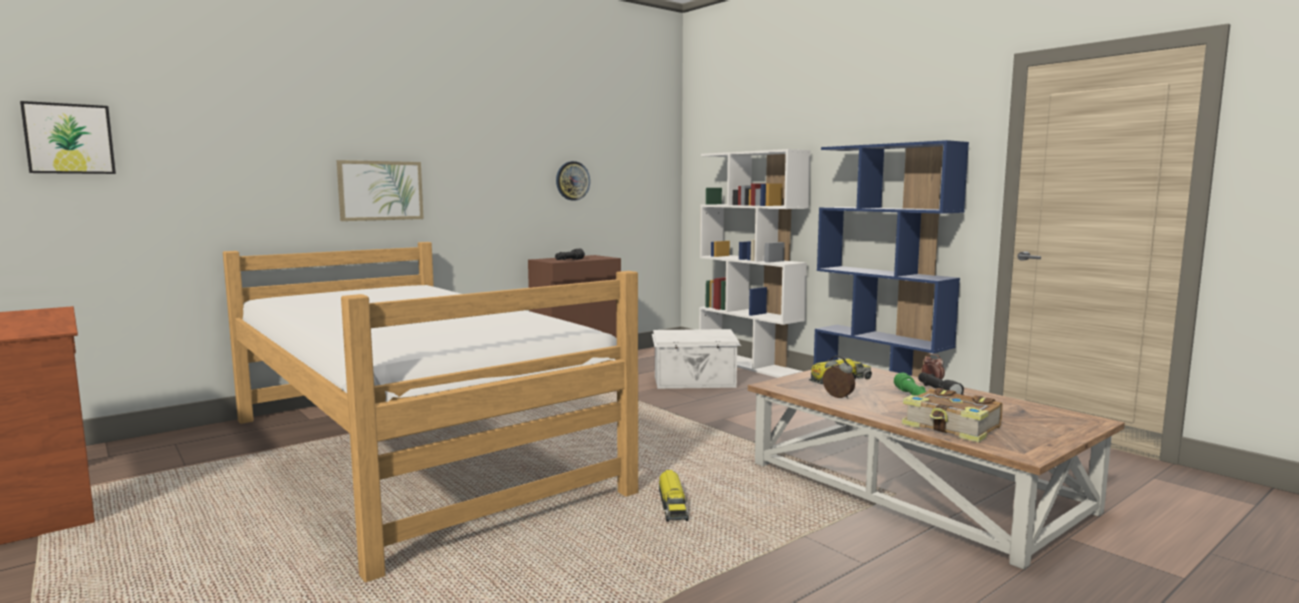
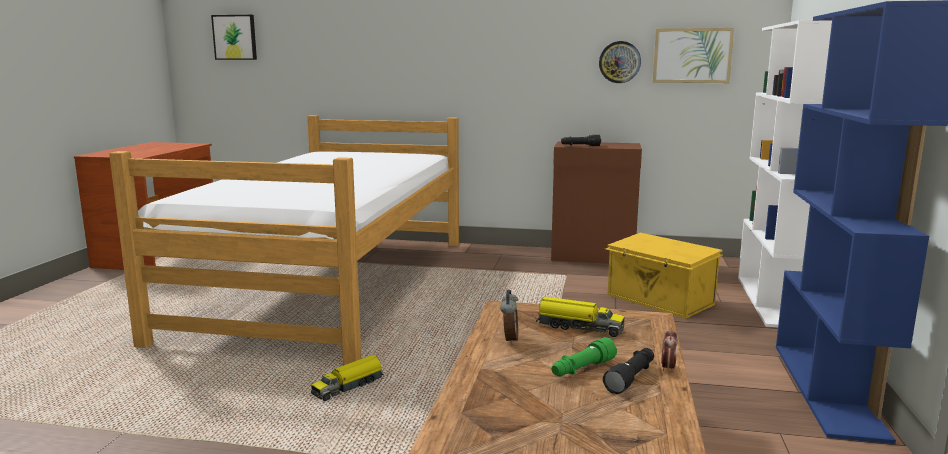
camera: 50 degrees right, 5 degrees up
(380, 190) = (423, 71): picture -> picture (692, 55)
(695, 382) = (660, 300): white storage box -> yellow storage box
(952, 428) = (483, 412): book -> none

